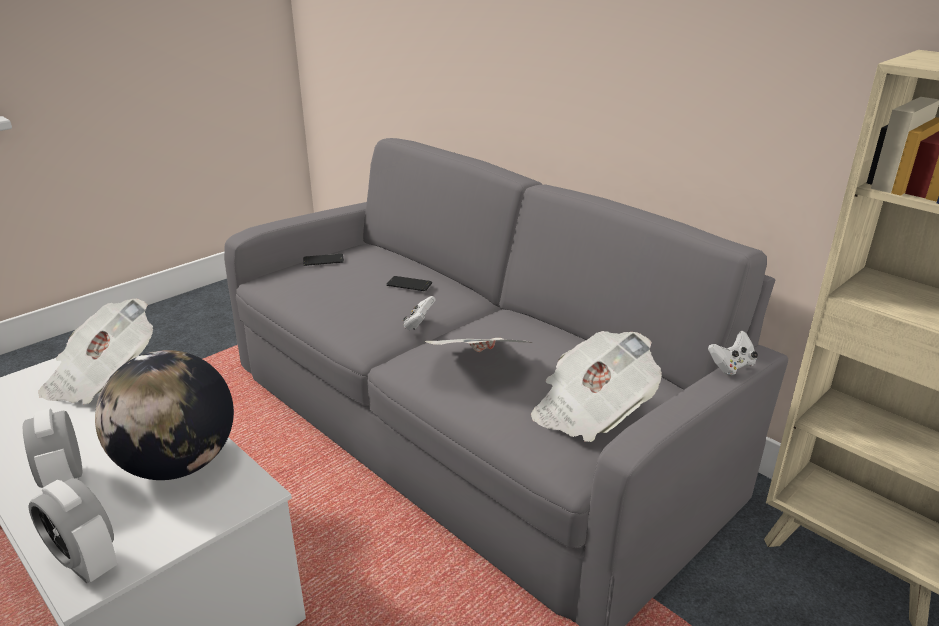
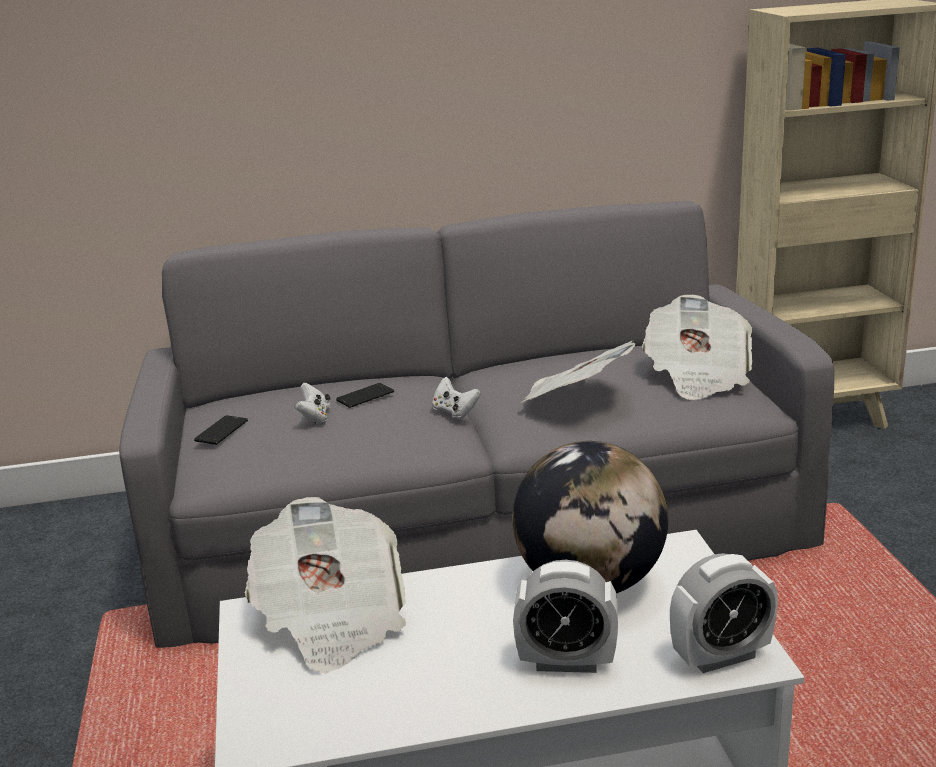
camera: 55 degrees left, 5 degrees down
(731, 366) = (729, 297): white game controller -> white game controller (315, 417)

